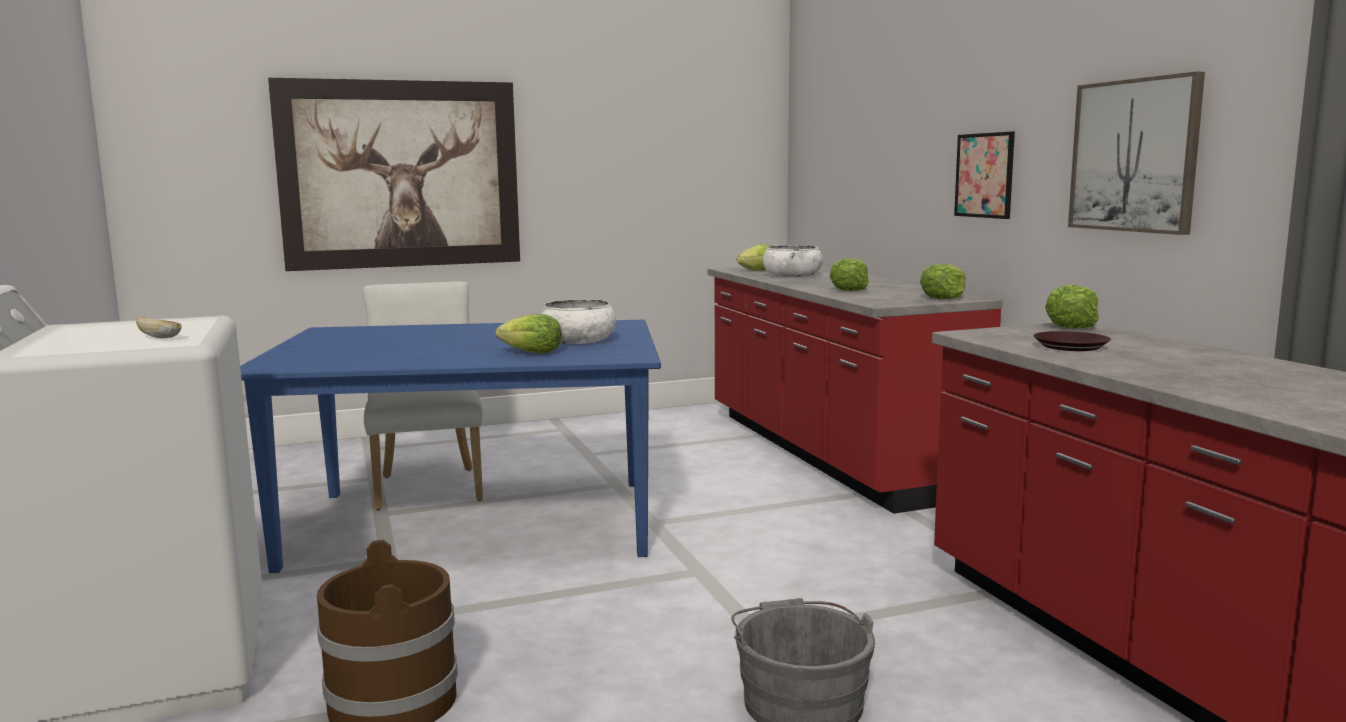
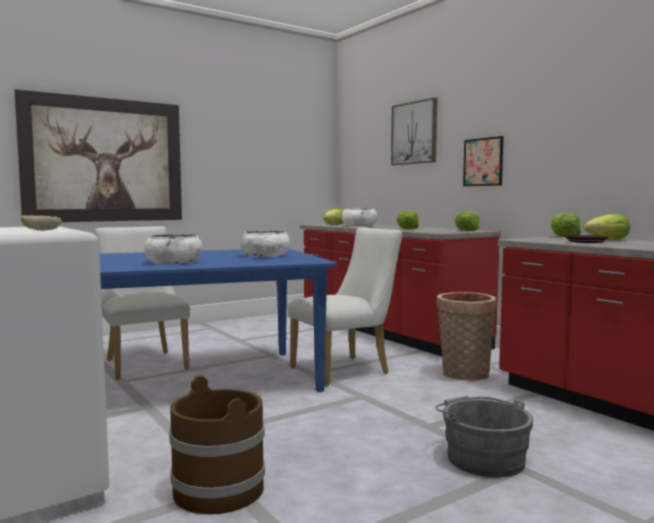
camera: 15 degrees left, 5 degrees down
(425, 353) = (173, 262): none -> white bowl
(532, 353) = (246, 260): lettuce -> lettuce (608, 239)
(709, 521) = (346, 370): none -> white chair
(892, 547) = (464, 375): none -> basket
(1135, 155) = (585, 144): picture -> picture (414, 133)

